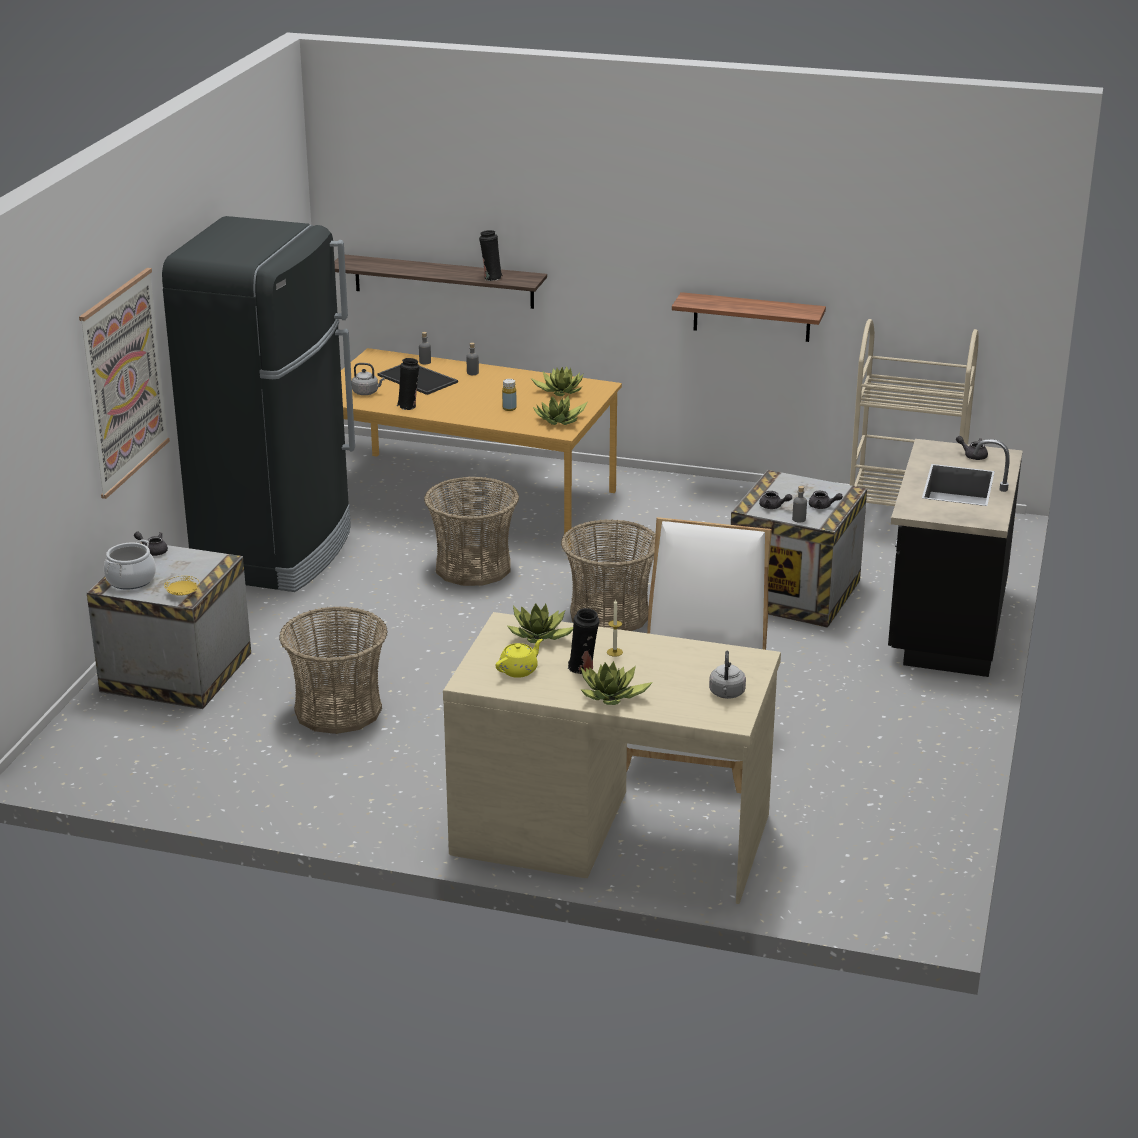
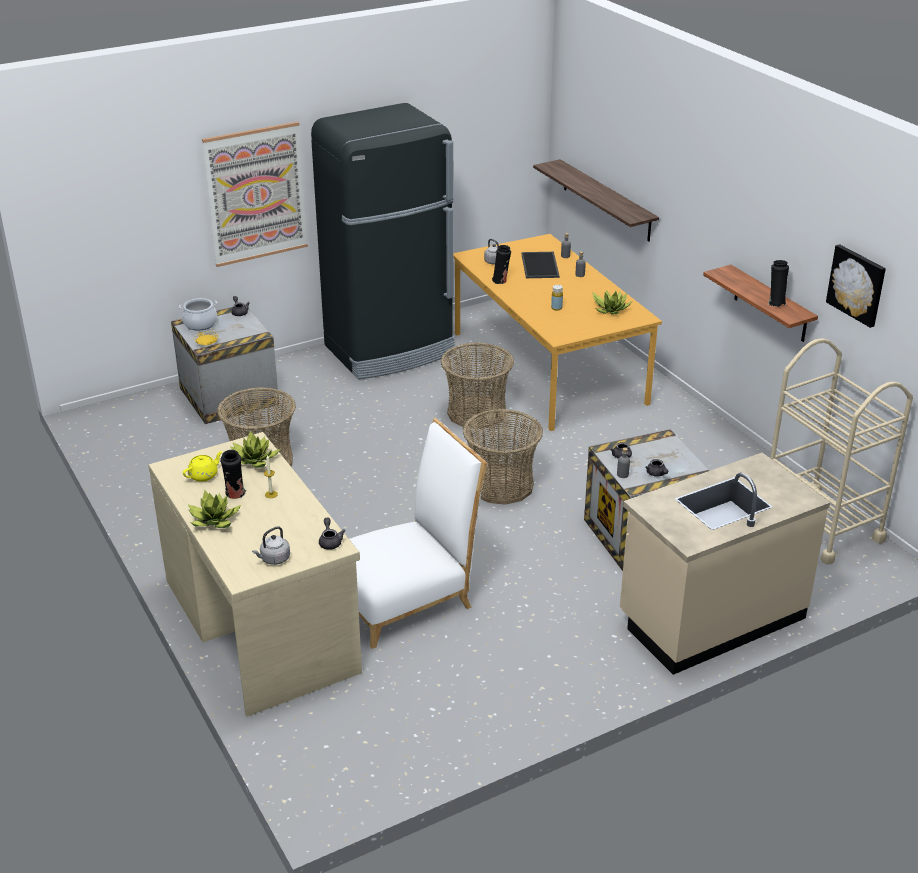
camera: 45 degrees right, 5 degrees up
(491, 278) = (616, 207): black vase -> black vase (775, 303)
(519, 670) = (204, 475): yellow teapot -> yellow teapot turned 45 degrees counterclockwise
(560, 421) = (571, 330): potted plant -> none
(876, 255) = (857, 285): none -> picture
(944, 624) = (710, 617): black counter -> beige counter
(972, 455) = (780, 486): grey teapot -> grey teapot (330, 541)

